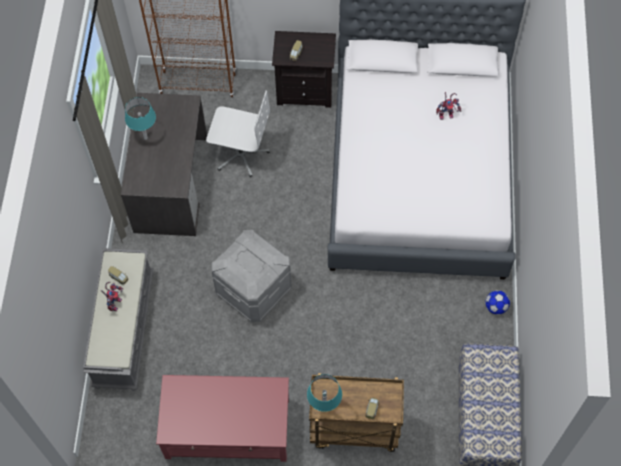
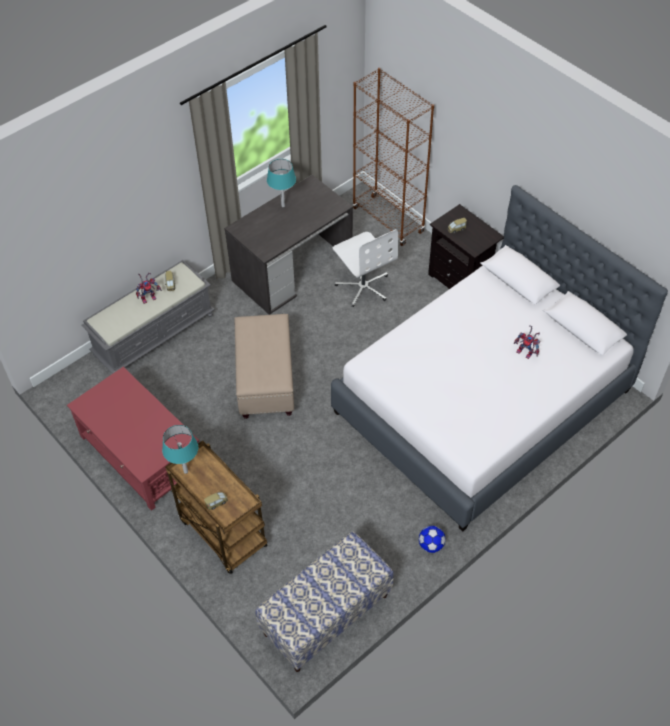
camera: 45 degrees right, 10 degrees down
(253, 289) = (265, 380): grey storage box -> beige ottoman

